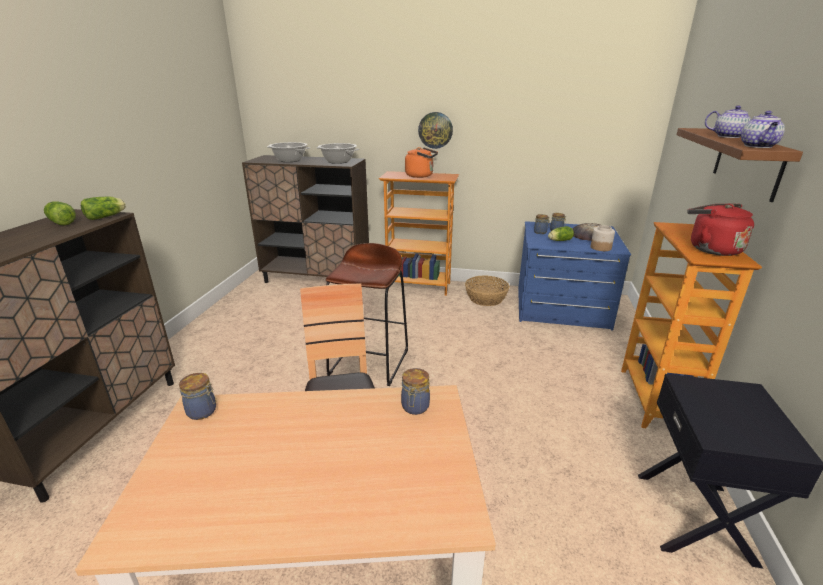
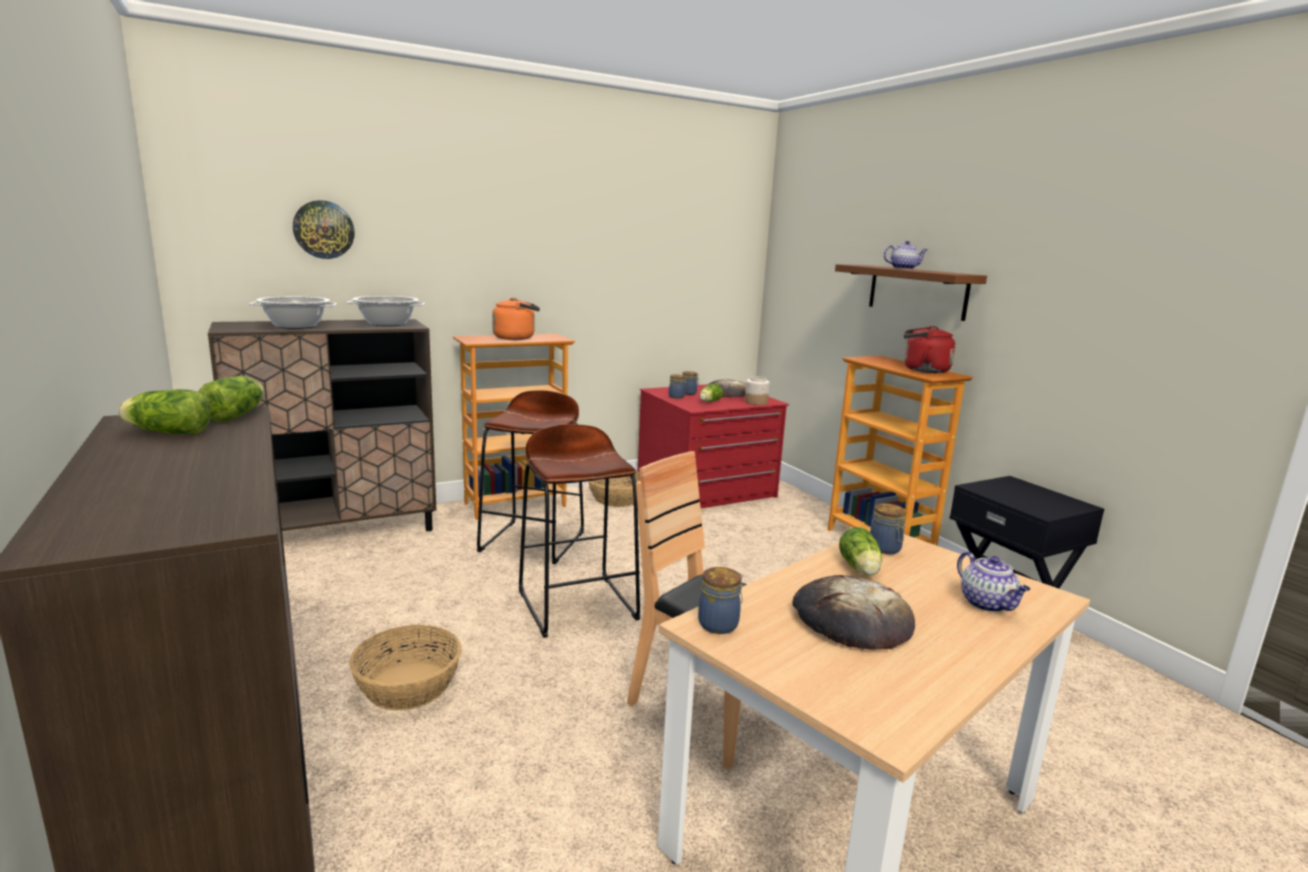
camera: 40 degrees left, 10 degrees down
(241, 374) = (407, 685): none -> basket
(272, 449) = (851, 619): none -> bread
(361, 415) = (860, 569): none -> lettuce
(398, 313) = (533, 541): none -> brown stool
(435, 130) = (519, 275): wall clock -> wall clock (323, 229)
(561, 308) = (706, 489): blue dresser -> red dresser
(758, 146) = (953, 273): teapot -> teapot (988, 604)

